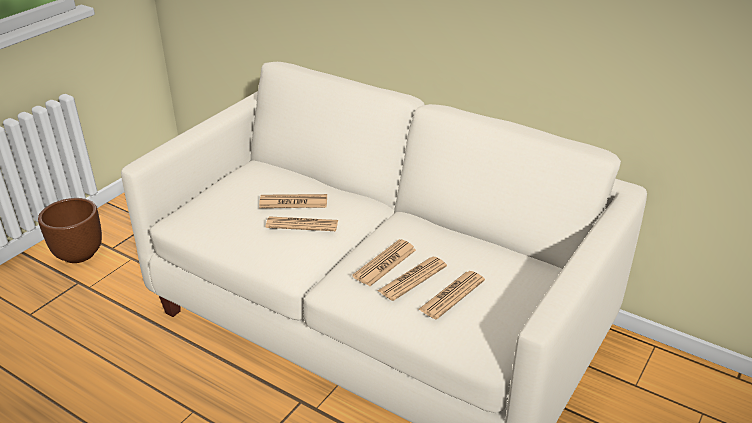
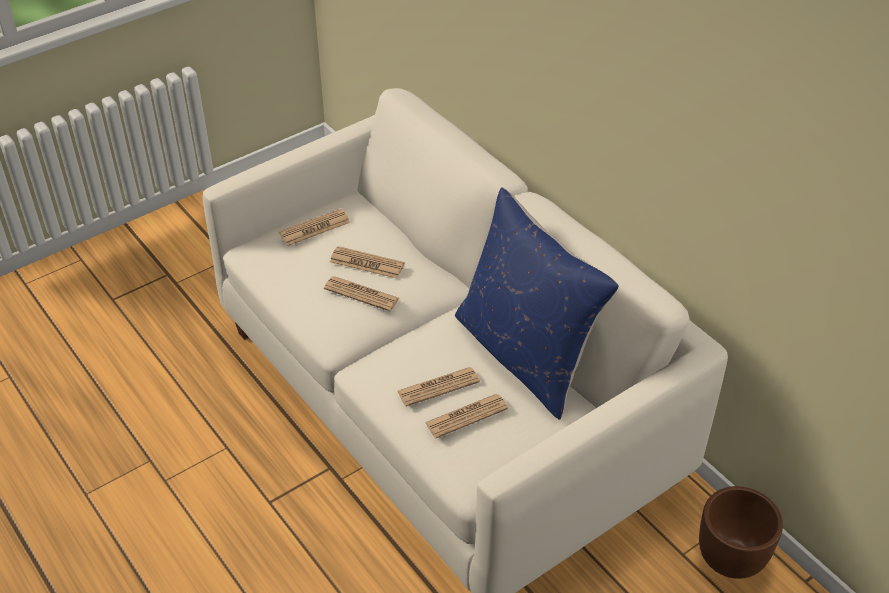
camera: 20 degrees right, 10 degrees up
(80, 254) = (179, 239): brown planter -> brown planter (732, 558)
(385, 263) = (421, 361): newspaper -> newspaper (314, 228)
(470, 238) = (526, 355): none -> blue pillow

